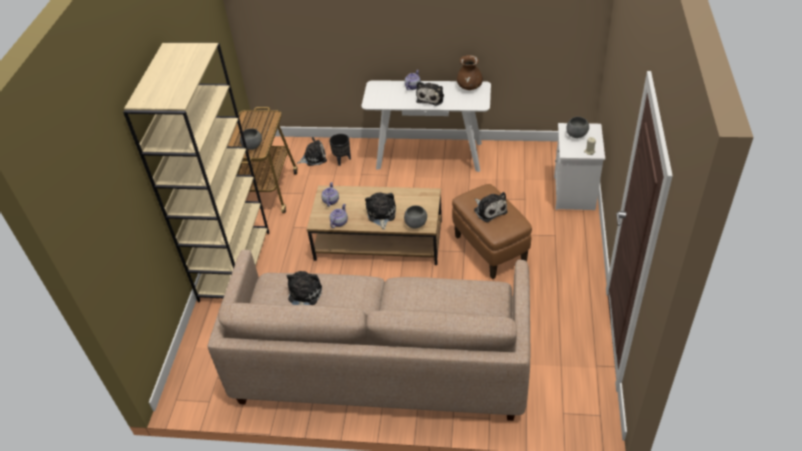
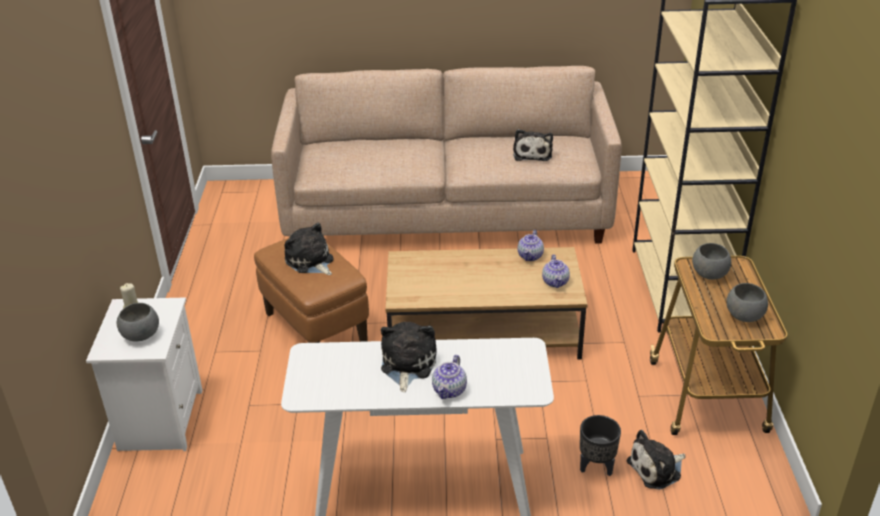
camera: 170 degrees right, 10 degrees down
(381, 214) = (471, 268): plush toy -> none
(416, 224) = (417, 259): grey bowl -> grey bowl (743, 316)
(469, 87) = (327, 393): brown vase -> none

